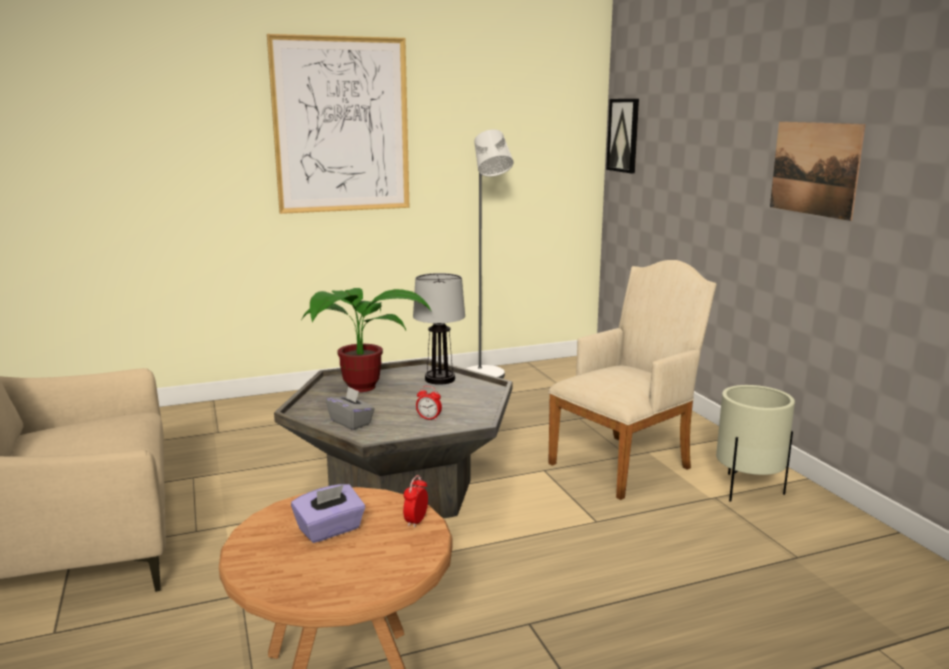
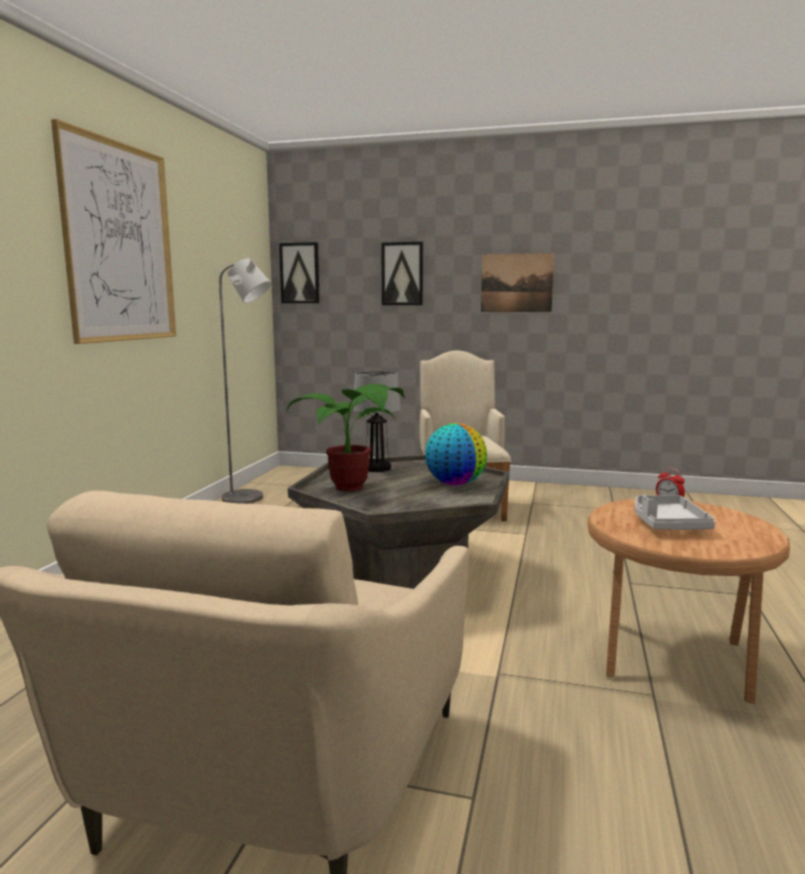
camera: 55 degrees left, 5 degrees down
(330, 530) = (667, 524): purple tissue box -> grey tray
(351, 422) = (426, 502): grey tissue box -> none
(429, 418) = (455, 484): alarm clock -> globe
(702, 143) = (402, 274): none -> picture
(747, 489) = (532, 495): beige planter -> none

